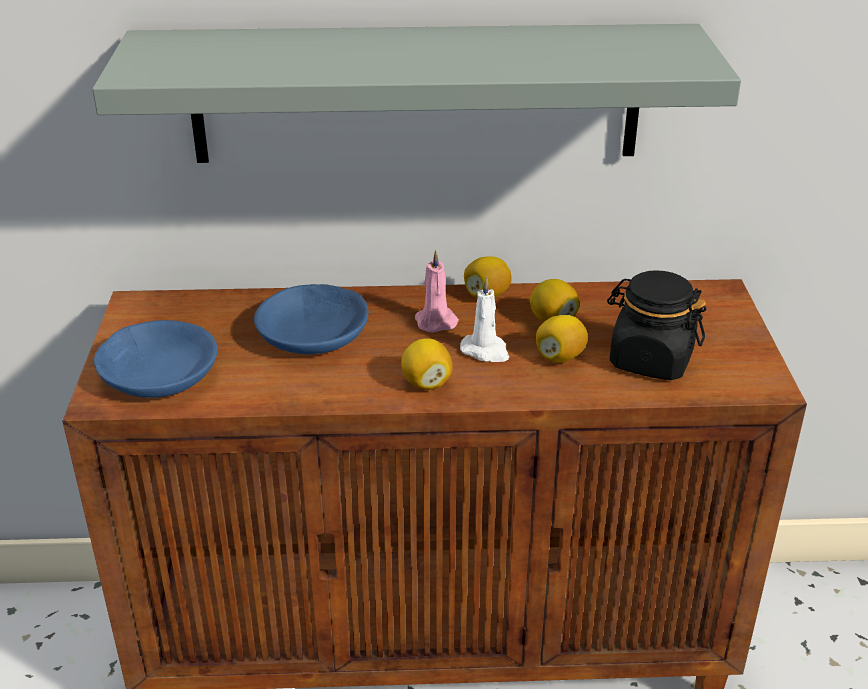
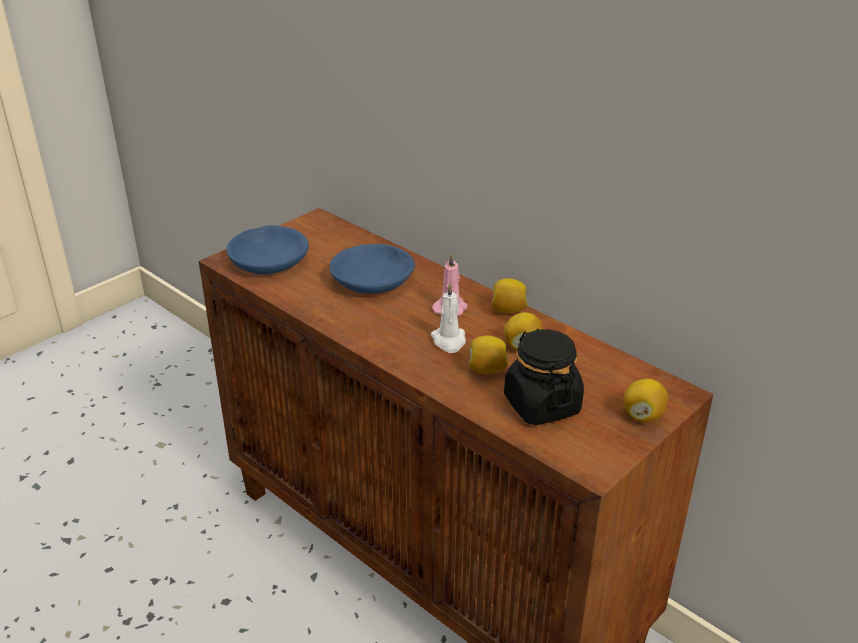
camera: 45 degrees right, 0 degrees up
(416, 94) = (494, 134): grey shelf -> none
(426, 383) = (385, 339): lemon -> lemon (643, 415)

